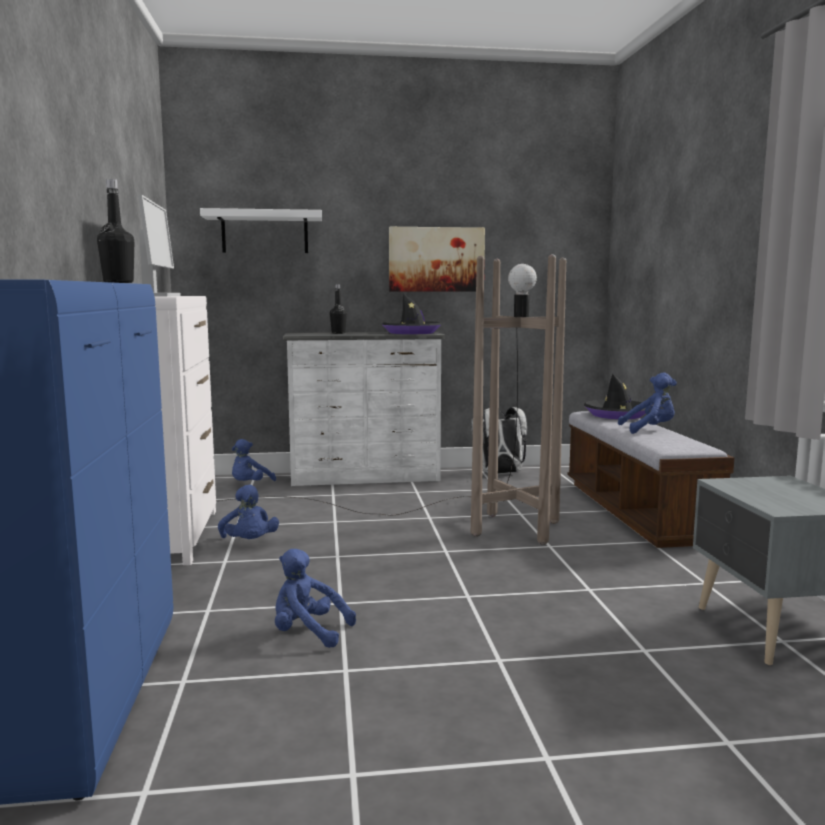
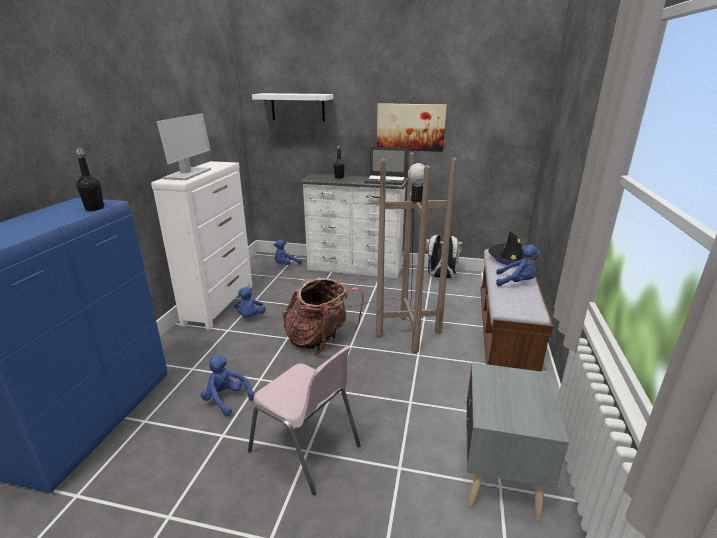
camera: 20 degrees right, 15 degrees up
(392, 551) = (320, 340): none -> backpack
(412, 333) = (386, 180): black hat -> laptop
(496, 658) = (306, 449): none -> pink chair

